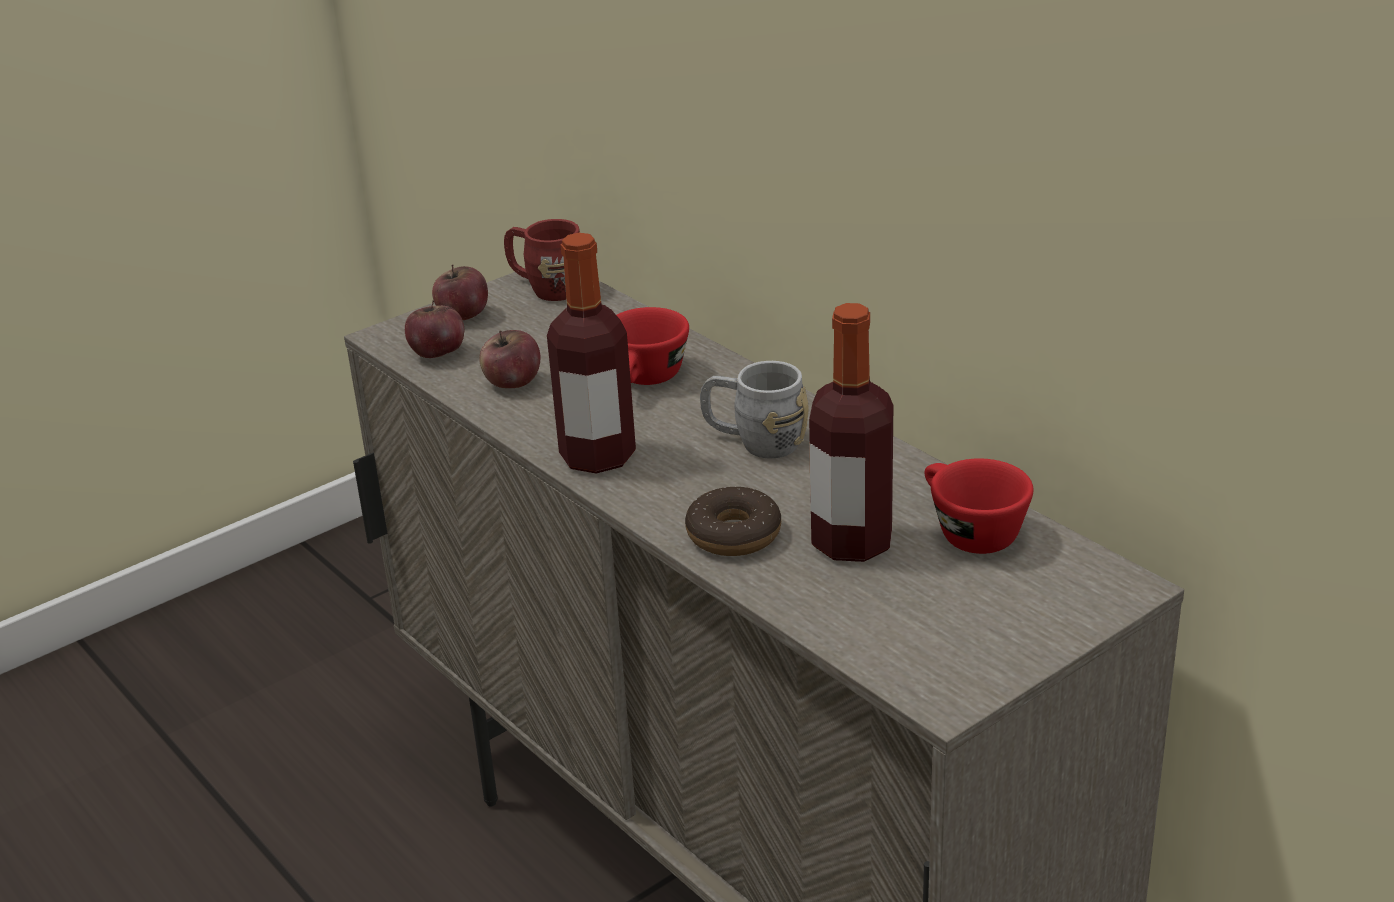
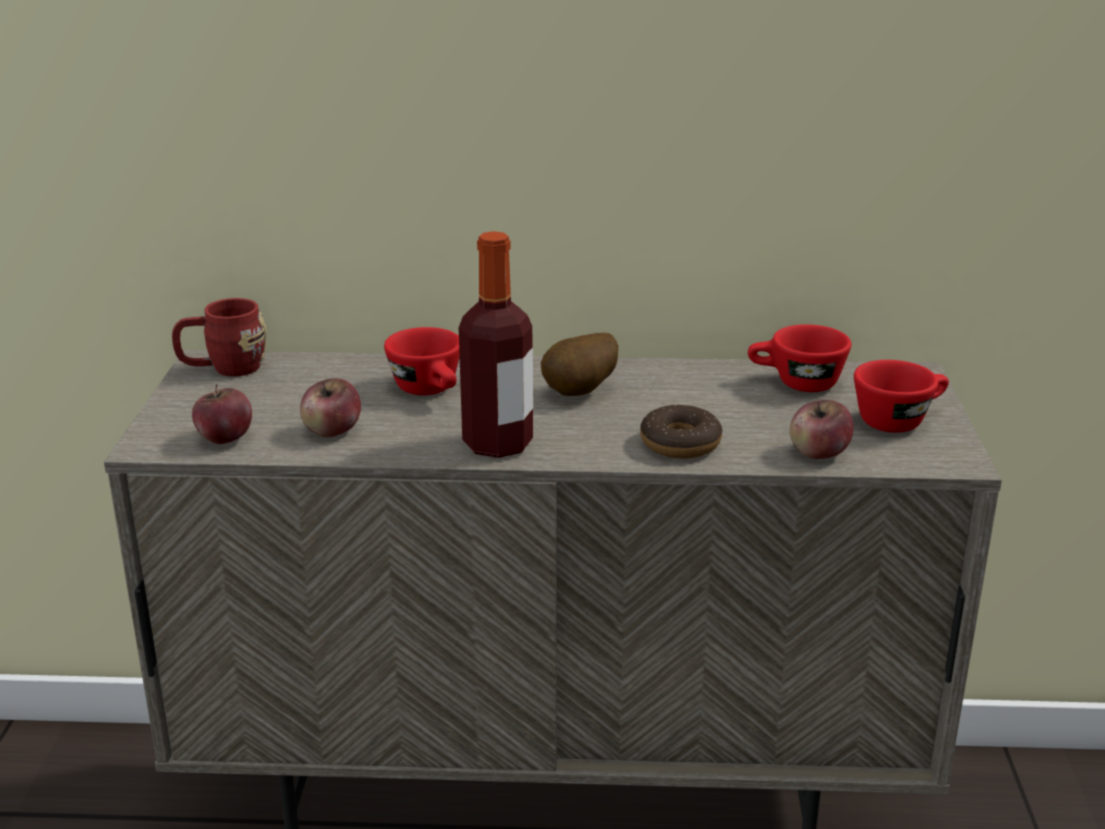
camera: 50 degrees left, 5 degrees down
(463, 315) = (190, 409): apple -> apple (819, 453)
(755, 442) = (581, 393): grey mug -> potato
(851, 542) = (751, 416): bottle -> none
(983, 624) = (899, 420): none -> red cup

